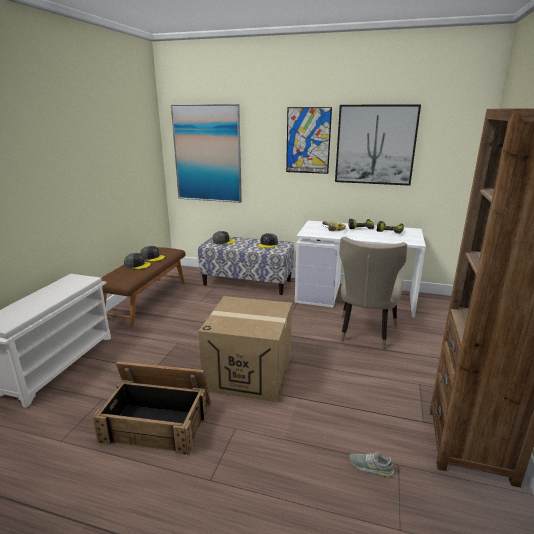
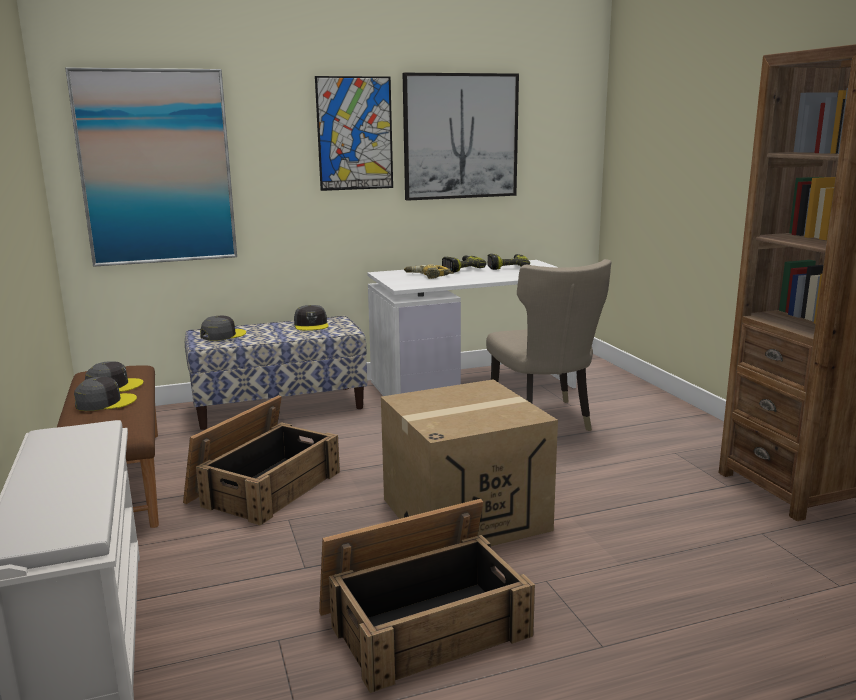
camera: 35 degrees left, 5 degrees down
(190, 322) = (264, 486): none -> crate
(370, 467) = (742, 547): grey shoe -> none

